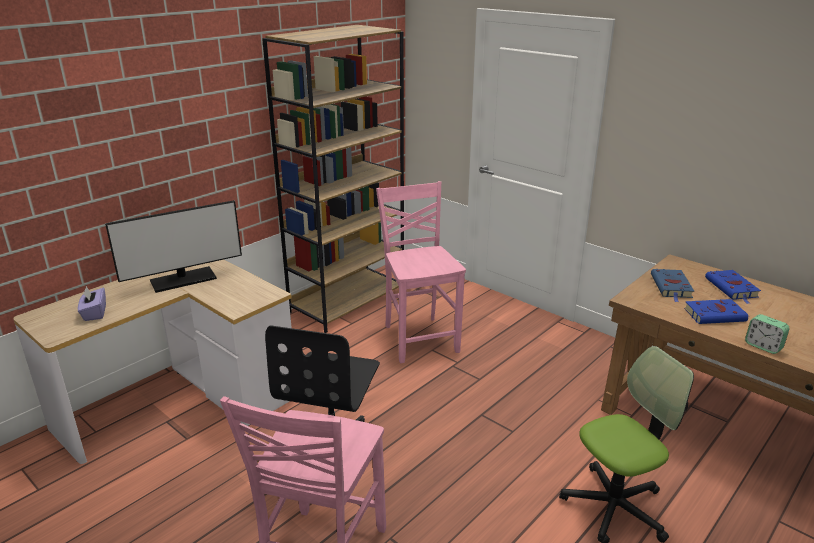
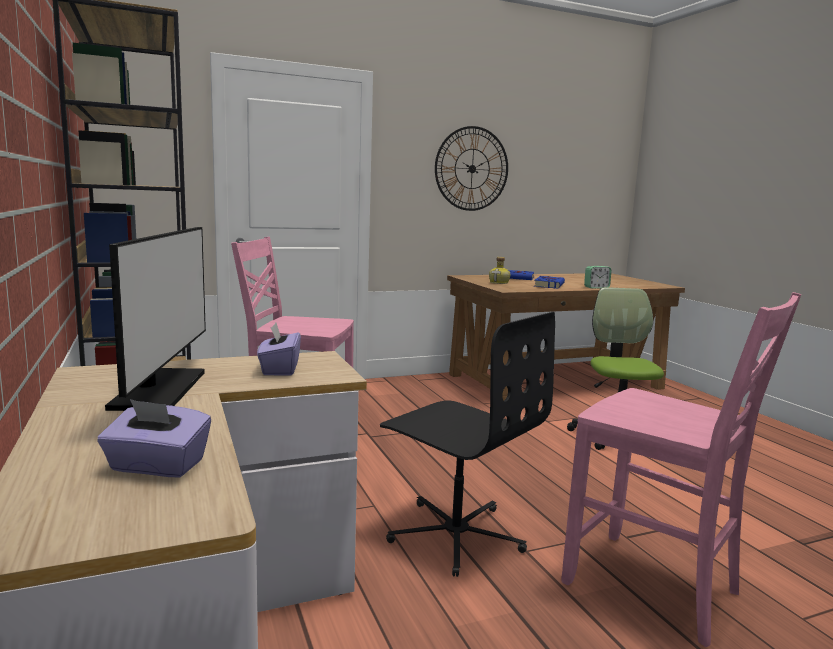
camera: 65 degrees left, 15 degrees down
(236, 292) = (279, 369): none -> purple tissue box
(671, 287) = (499, 283): blue book -> bottle
(724, 138) = (472, 169): none -> wall clock

